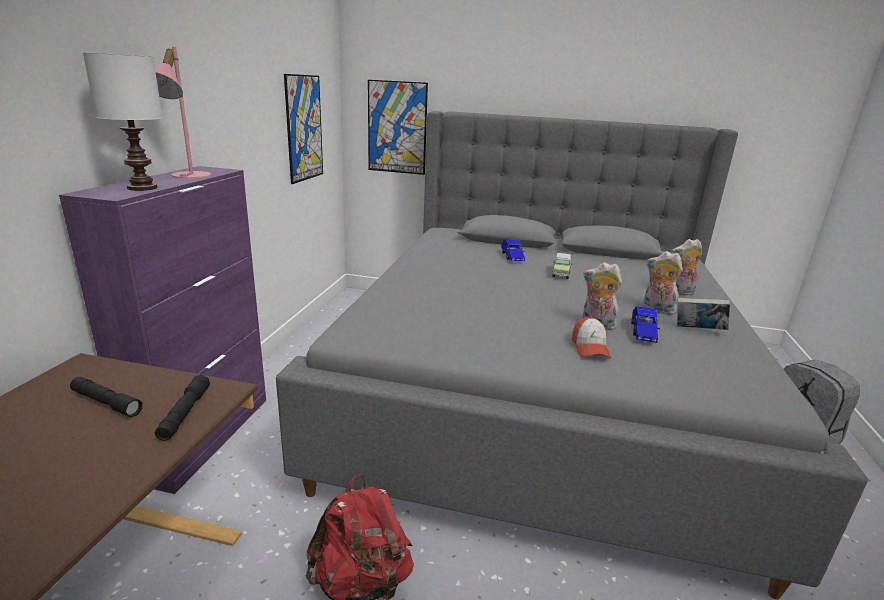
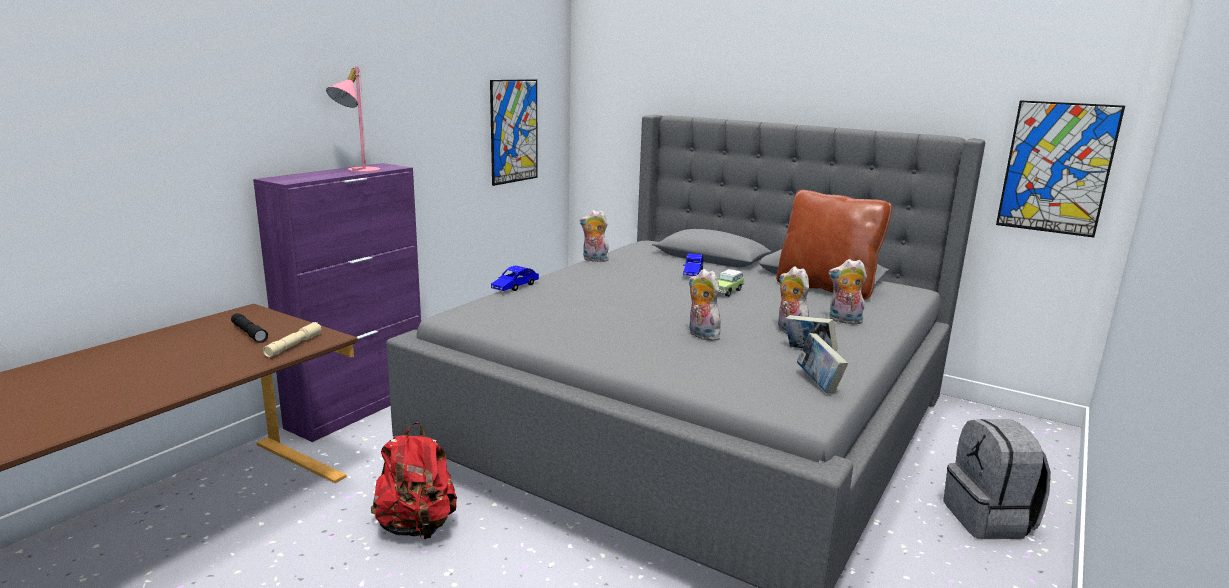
camera: 20 degrees right, 5 degrees down
(141, 188) = (312, 177): white table lamp -> none
(185, 413) = (293, 346): black flashlight -> beige flashlight
(397, 128) = (622, 132): picture -> picture (1057, 168)
(415, 252) = (594, 260): none -> plush toy
(590, 348) = (666, 350): cap -> none
(626, 261) = (826, 288): none -> brown pillow
(643, 332) = (743, 346): blue toy car -> blue toy car (515, 287)
(748, 365) = (818, 383): none -> book

